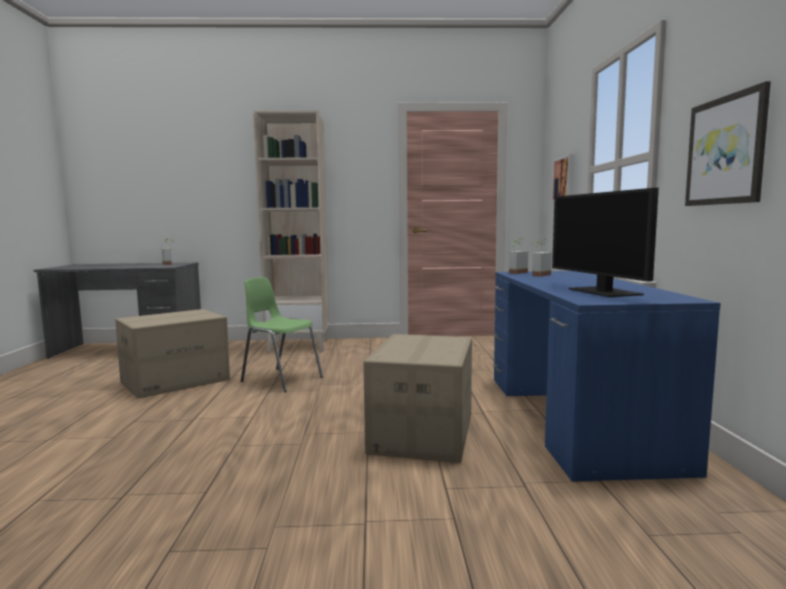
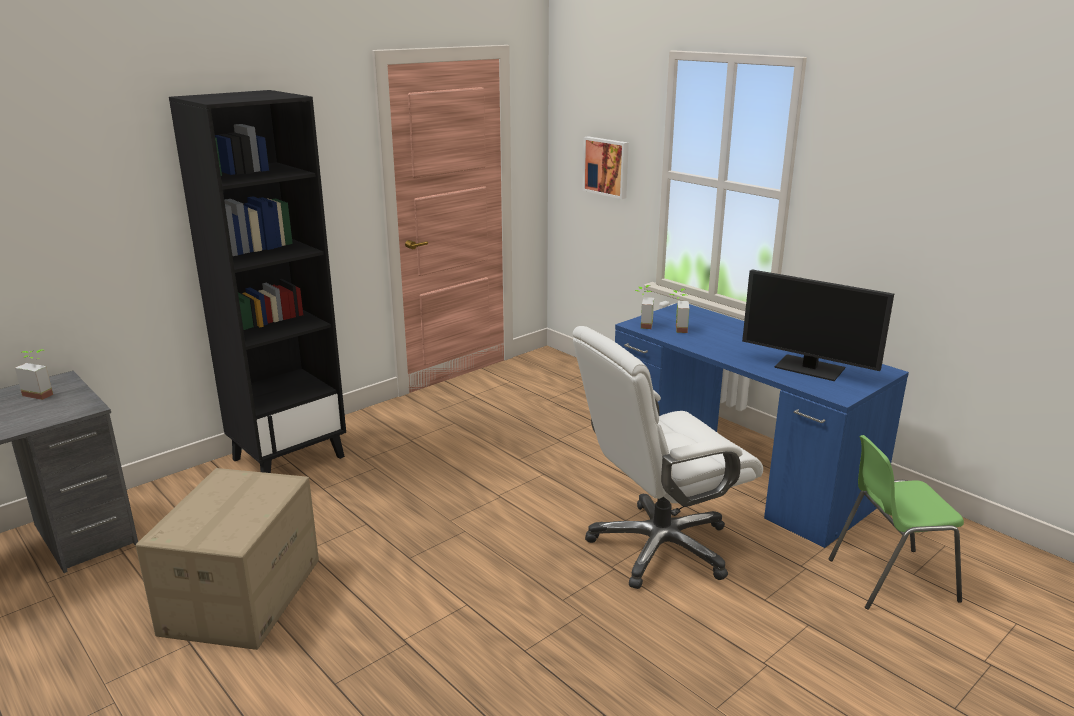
camera: 40 degrees left, 15 degrees up
(281, 379) = (387, 532): green chair -> green chair (890, 579)
(299, 345) = (289, 457): beige bookcase -> black bookcase
(421, 433) = (659, 547): cardboard box -> white office chair
(726, 150) = (890, 227): picture -> none

